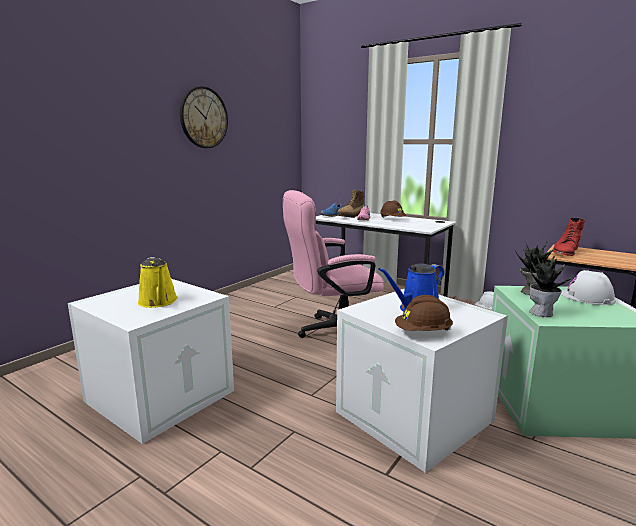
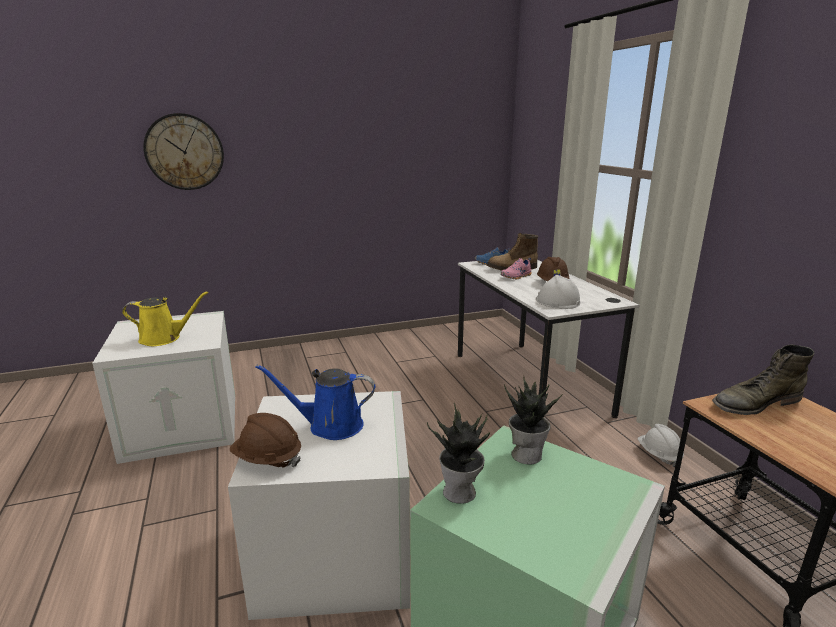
camera: 35 degrees right, 5 degrees up
(158, 302) = (164, 338): yellow watering can -> yellow watering can turned 105 degrees counterclockwise
(204, 118) = (350, 134): wall clock -> wall clock (184, 152)
(333, 332) = (408, 414): pink office chair -> none
(565, 252) = (755, 403): red boot -> green boot
(587, 297) = (595, 497): white hard hat -> white hard hat (557, 301)

